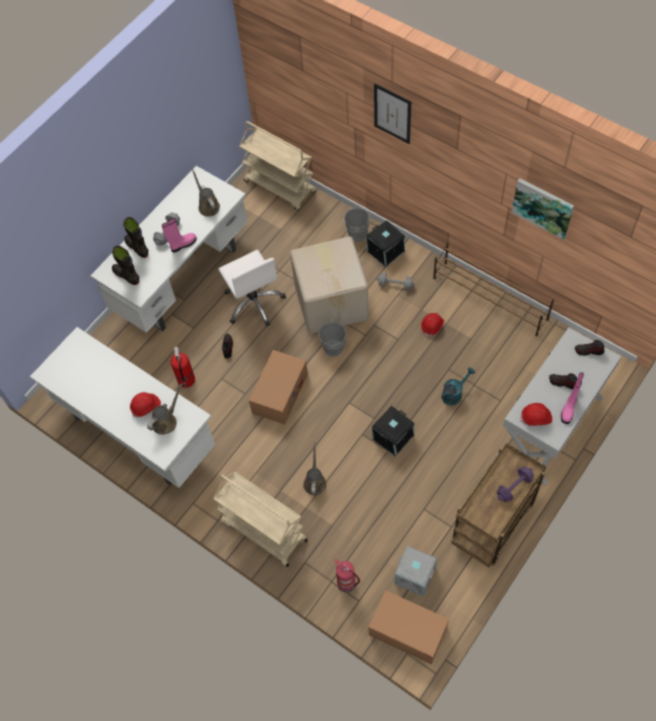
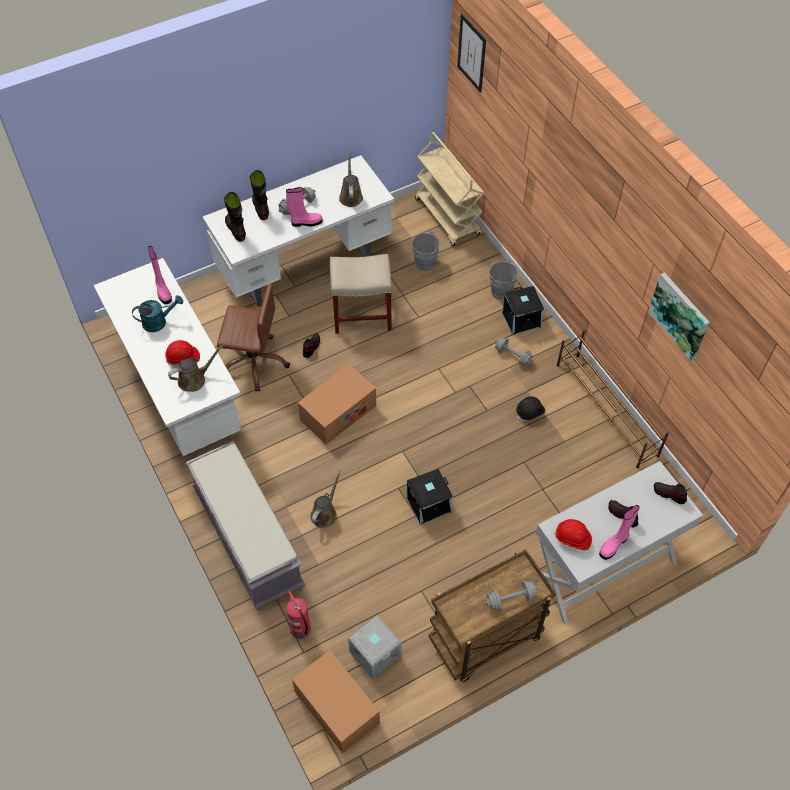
camera: 20 degrees right, 5 degrees down
(94, 356) = (163, 291): none -> pink boot
(186, 380) = (254, 362): fire extinguisher -> brown office chair
(254, 302) = (361, 316): white office chair -> beige stool
(263, 531) = (247, 538): beige cart -> grey bench
(331, 301) = (439, 345): cardboard box -> none
(335, 348) = (418, 392): grey bucket -> grey bucket (427, 264)
(392, 113) = (563, 161): picture -> picture (471, 53)
(432, 326) = (530, 412): red hard hat -> black hard hat
(454, 394) = (516, 489): turquoise watering can -> turquoise watering can (159, 322)
(514, 487) = (510, 599): purple dumbbell -> grey dumbbell

